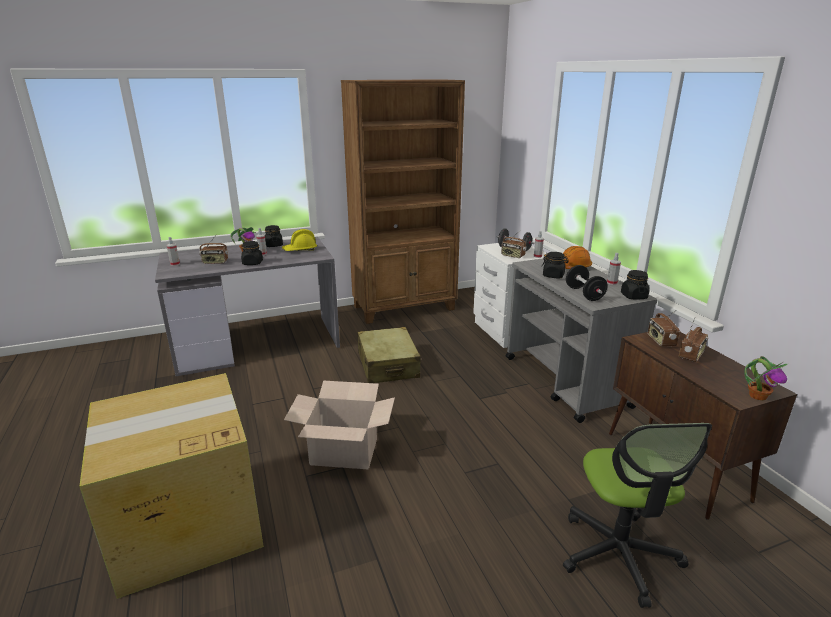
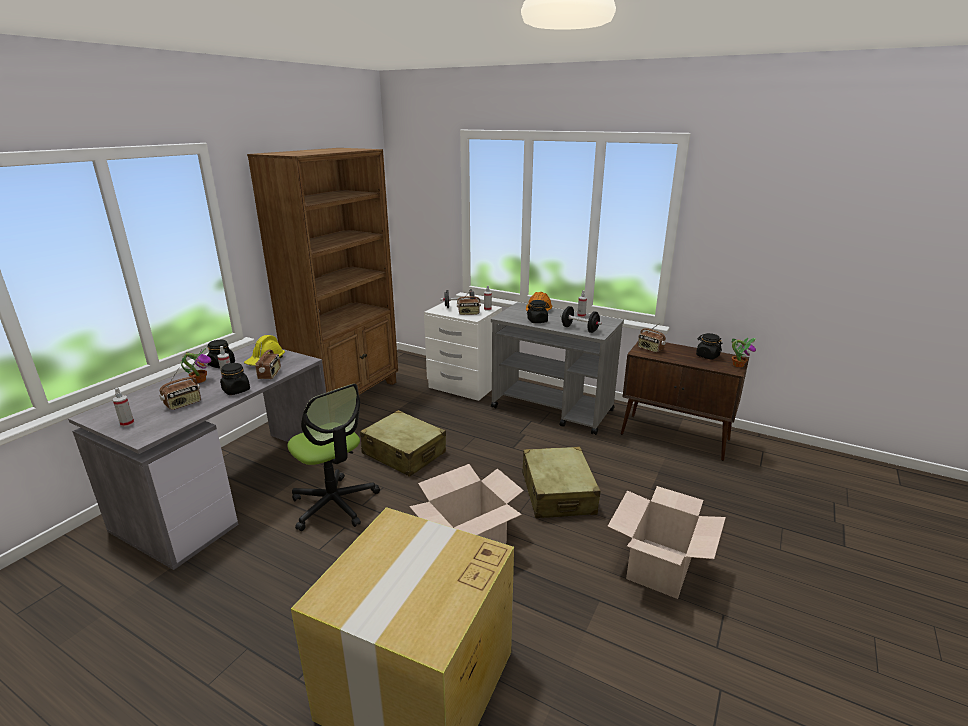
camera: 40 degrees left, 0 degrees up
(466, 454) = (558, 493): none -> beige suitcase
(470, 571) = (660, 568): none -> cardboard box
(619, 554) = (712, 505): office chair -> office chair (334, 504)
(633, 296) = (609, 321): black jar -> black jar (707, 356)
(691, 355) = (677, 352): radio -> radio (270, 374)

